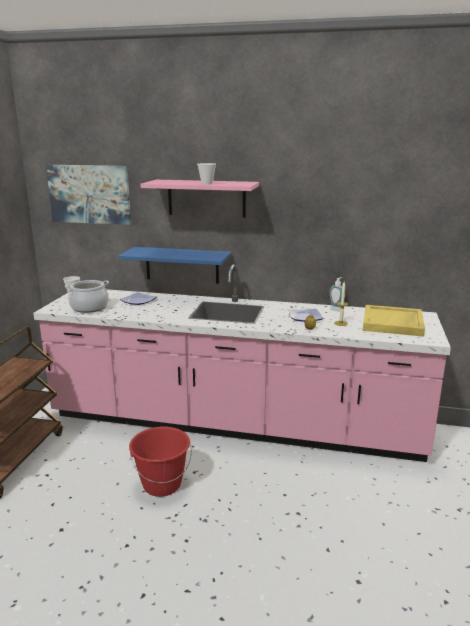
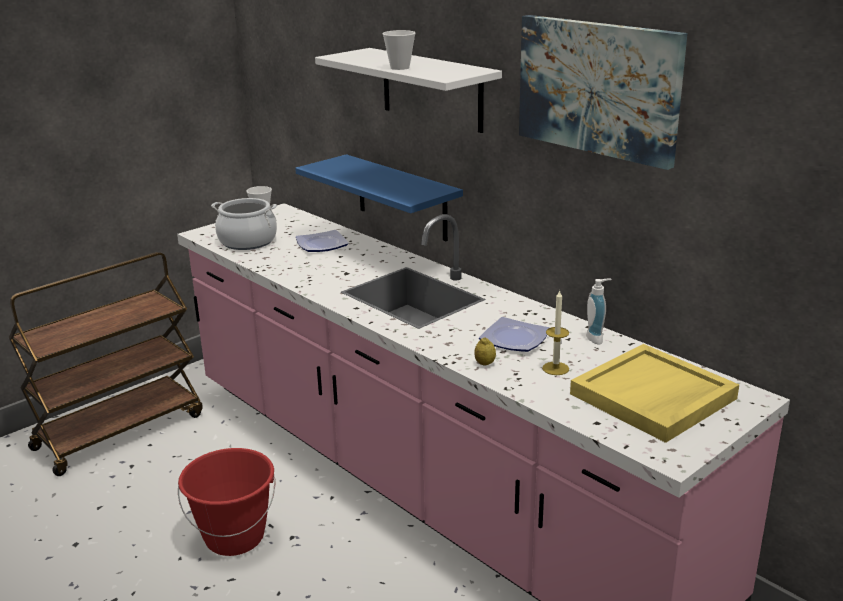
camera: 35 degrees right, 5 degrees up
(90, 194) = (298, 61): picture -> picture (598, 88)
(206, 198) = (431, 89): pink shelf -> white shelf

